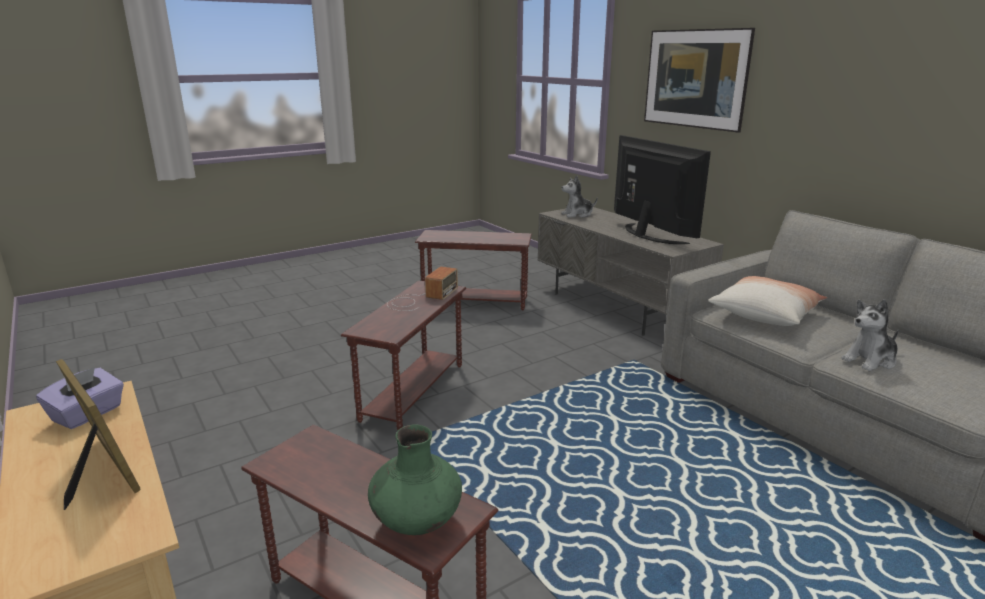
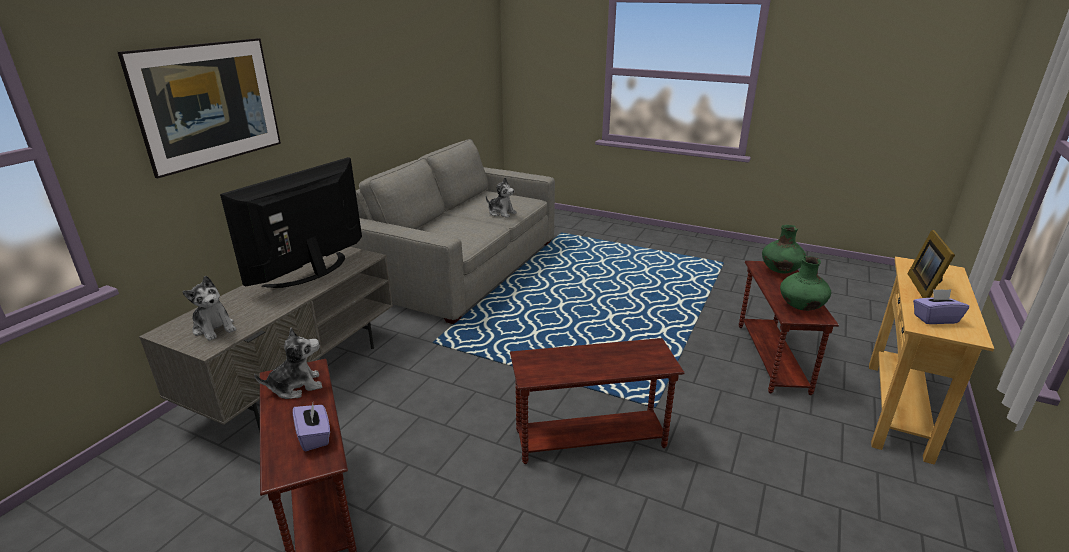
camera: 120 degrees left, 5 degrees up
(312, 462) = (801, 307): none -> green vase
(421, 298) = (567, 363): radio -> none
(449, 238) = (314, 436): none -> purple tissue box
(503, 238) = (296, 386): none -> plush toy
(765, 314) = (456, 235): pillow -> none

